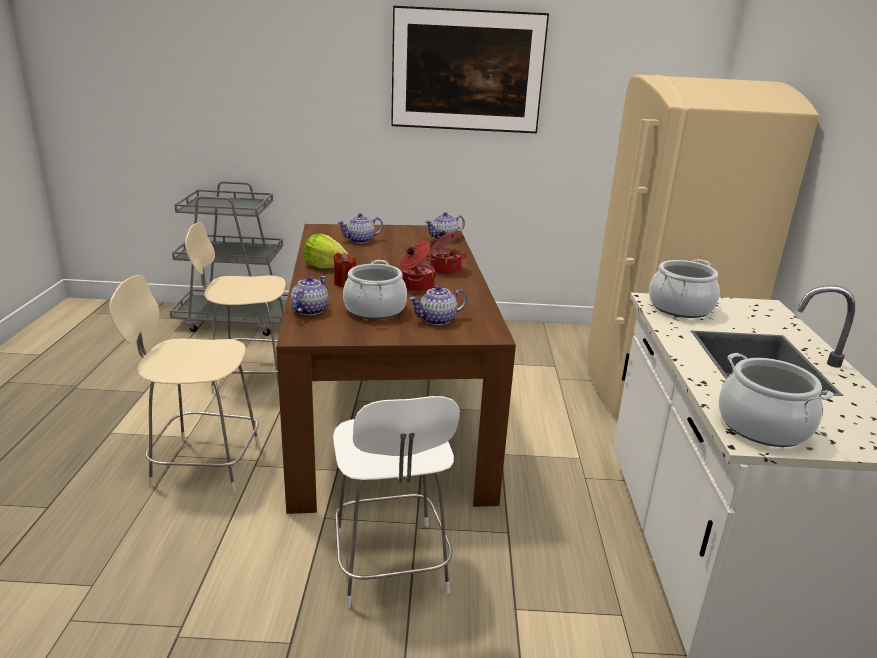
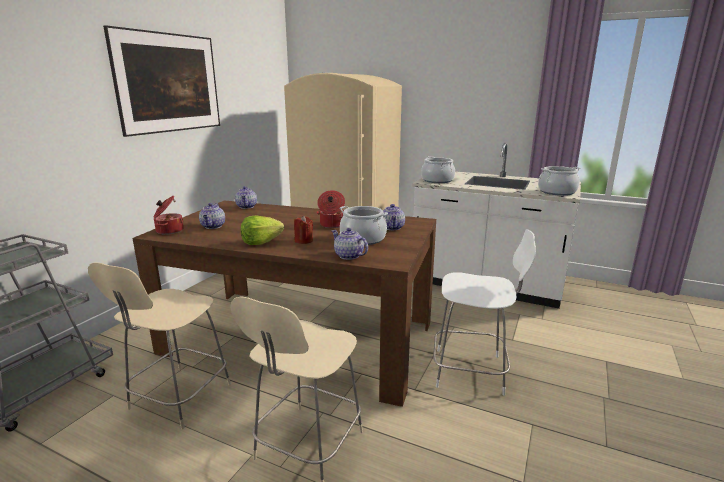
camera: 65 degrees left, 5 degrees down
(445, 270) = (309, 215): cooking pot -> cooking pot (169, 231)

